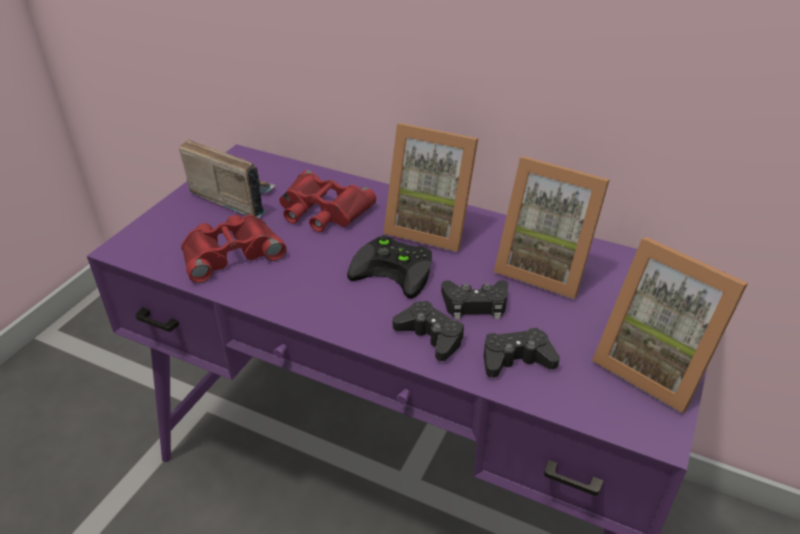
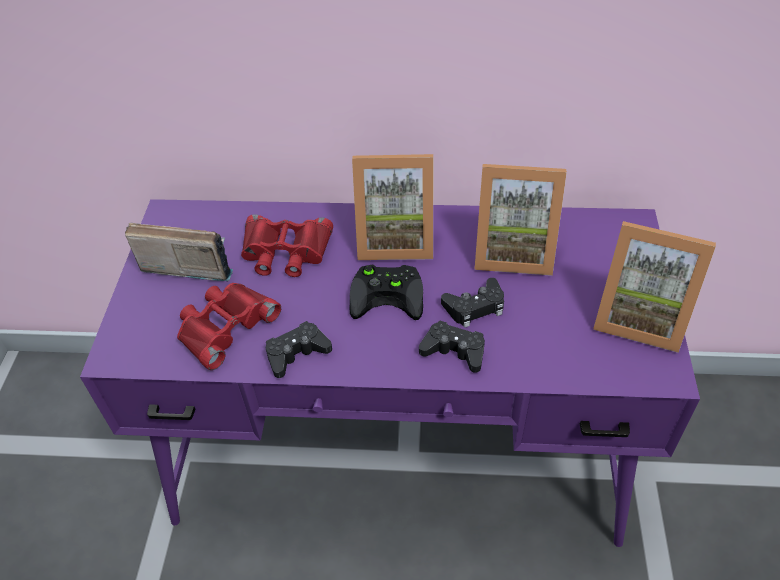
camera: 20 degrees left, 10 degrees up
(516, 359) = (534, 348): black game controller -> black game controller (297, 353)

